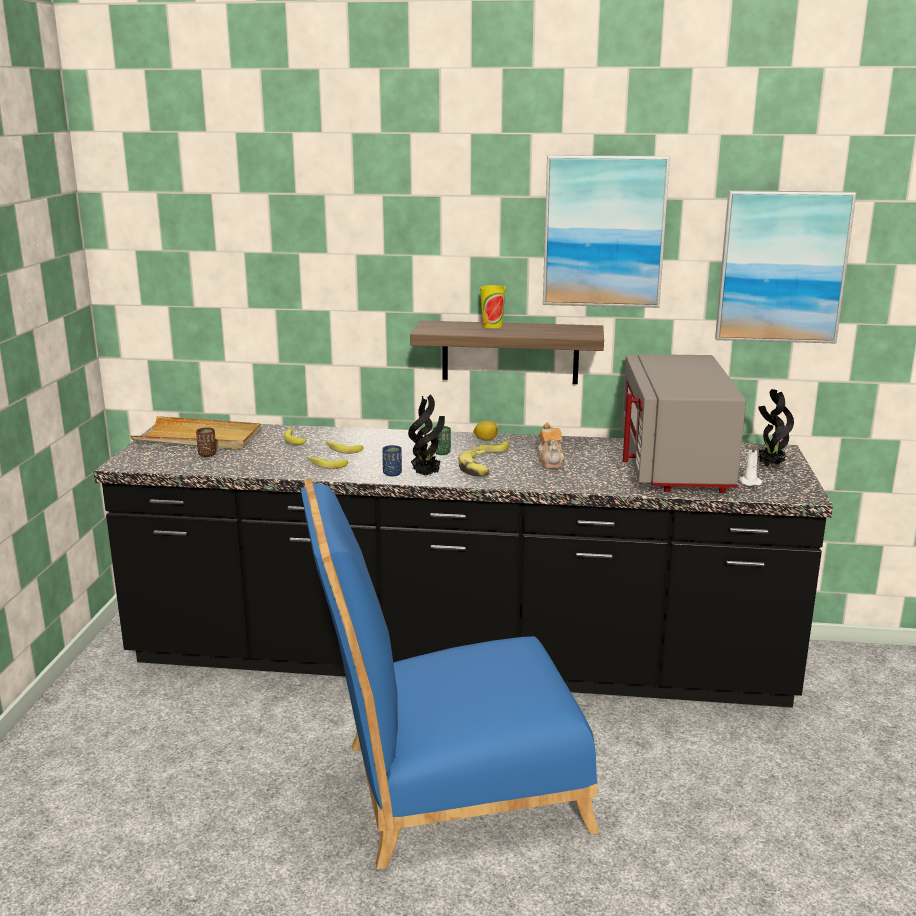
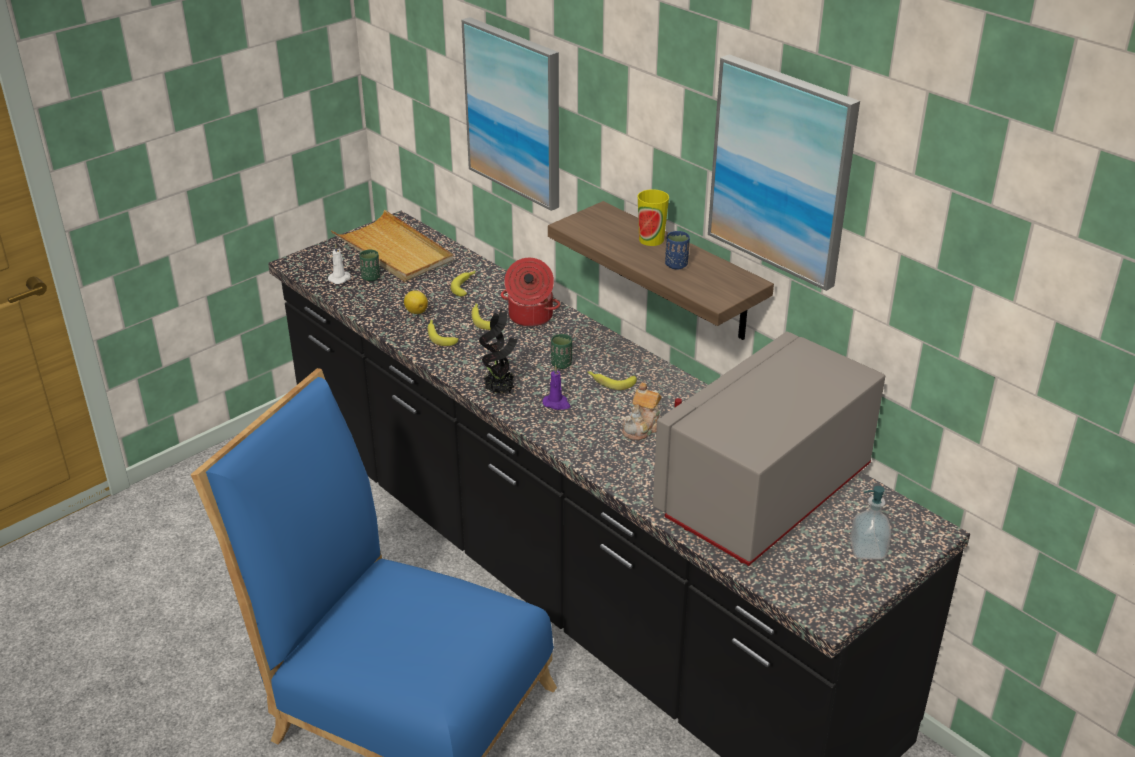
camera: 40 degrees right, 15 degrees up
(207, 454) = (371, 277): brown cup -> green cup
(374, 440) = (530, 317): none -> cooking pot
(392, 474) = (476, 374): blue cup -> blue cup (676, 265)
(476, 469) = (557, 404): banana -> purple candle
(485, 440) = (631, 363): lemon -> lemon (416, 311)
(749, 482) = (798, 562): white candle -> white candle (340, 278)
(769, 466) = (867, 550): potted plant -> soap dispenser
(782, 267) = (983, 299): picture -> picture (515, 112)

